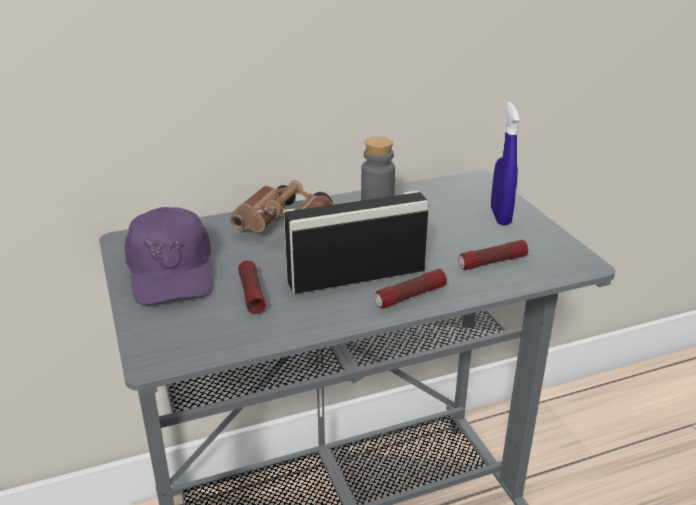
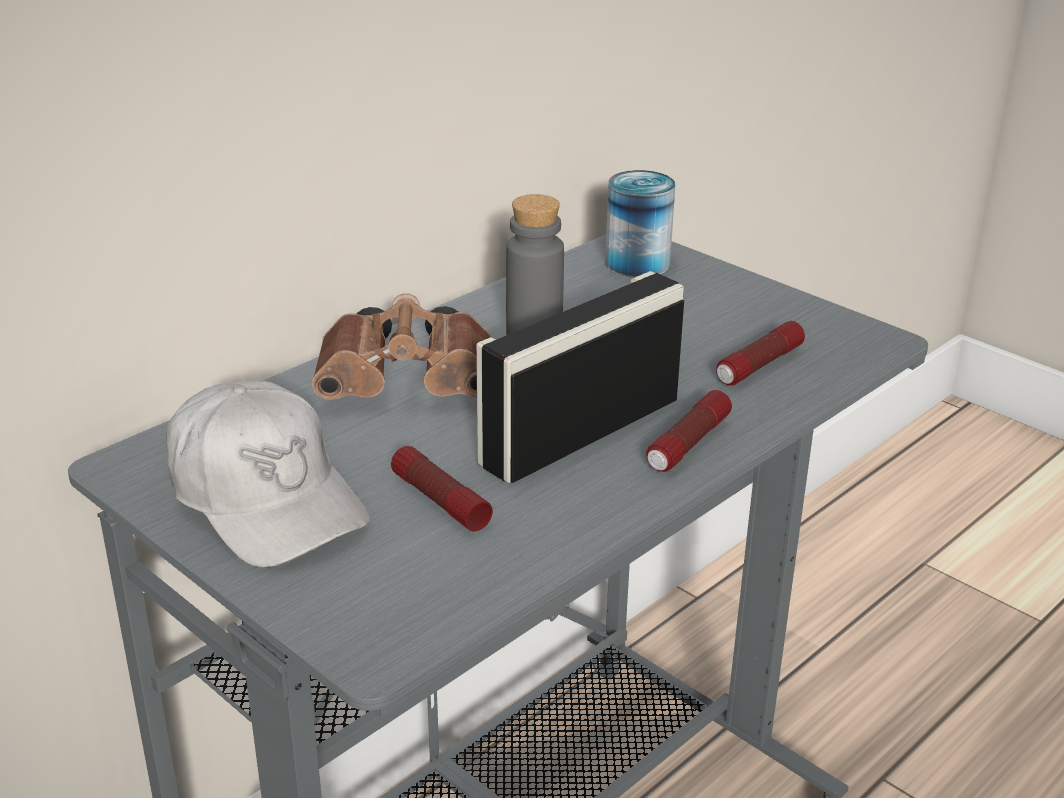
camera: 25 degrees left, 0 degrees up
(172, 271) = (266, 498): purple cap -> white cap
(470, 191) = (637, 263): none -> can
(500, 216) = (712, 294): blue spray bottle -> none

